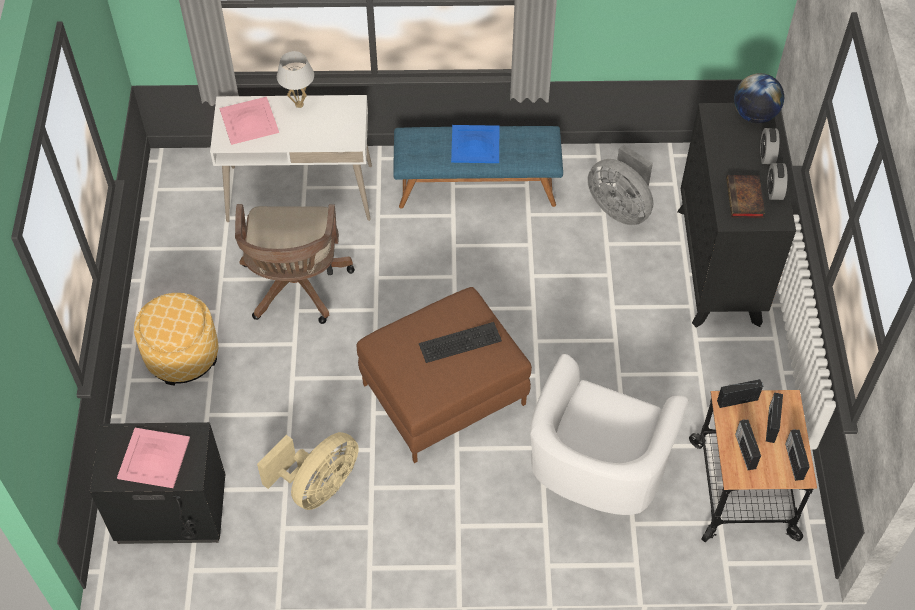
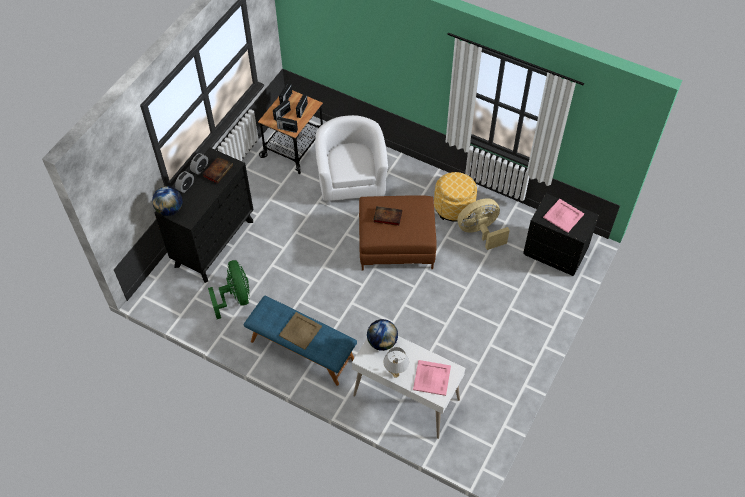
camera: 150 degrees left, 0 degrees up
(182, 355) = (519, 328): ottoman -> ottoman (454, 207)
(295, 288) = (440, 337): brown office chair -> none
(341, 133) = (382, 342): none -> globe
(460, 341) = (387, 217): keyboard -> book
(475, 144) = (300, 331): blue tray -> beige tray
(595, 473) = (351, 181): white armchair -> white armchair turned 60 degrees counterclockwise
(620, 208) = (235, 298): grey fan -> green fan

